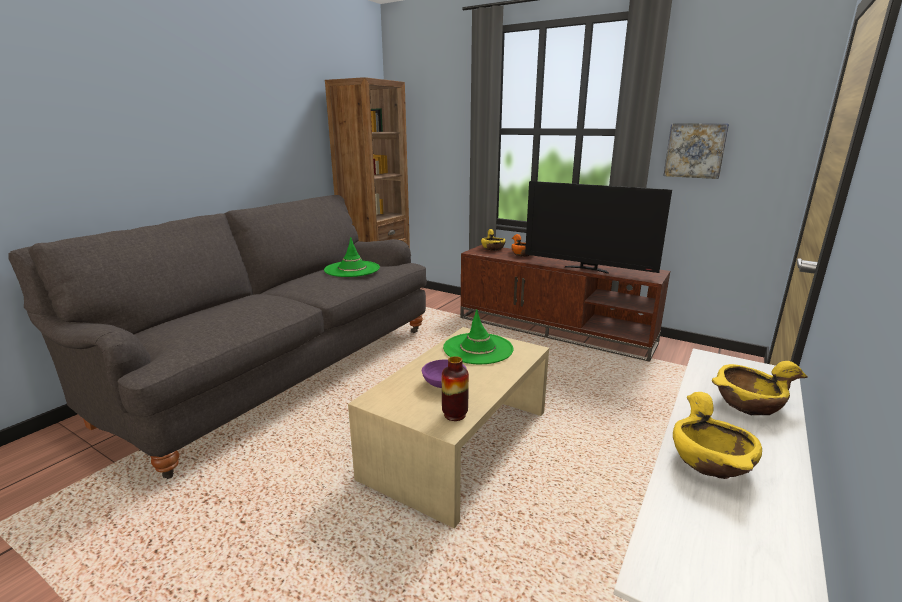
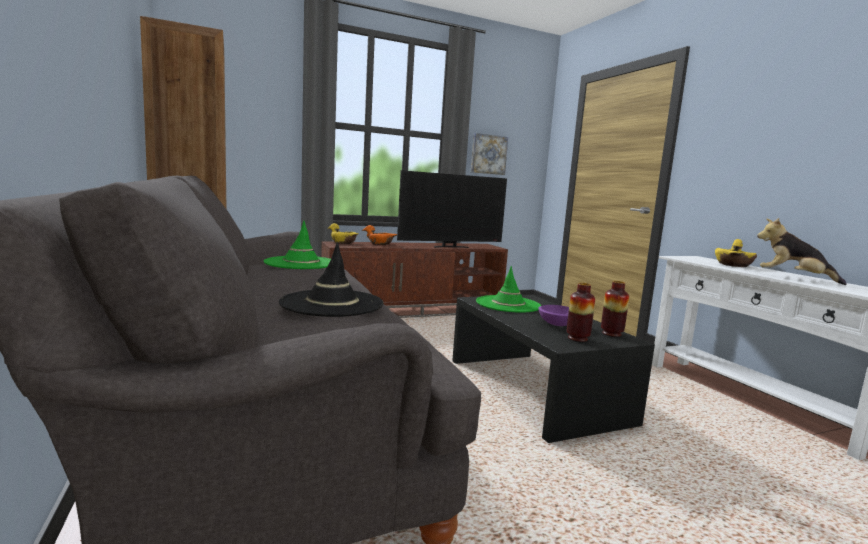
camera: 55 degrees left, 10 degrees down
(243, 308) = (332, 303): none -> black hat
(407, 402) = (577, 338): none -> vase
(458, 443) = (533, 390): beige coffee table -> black coffee table
(710, 462) = (793, 278): yellow bowl -> plush toy

